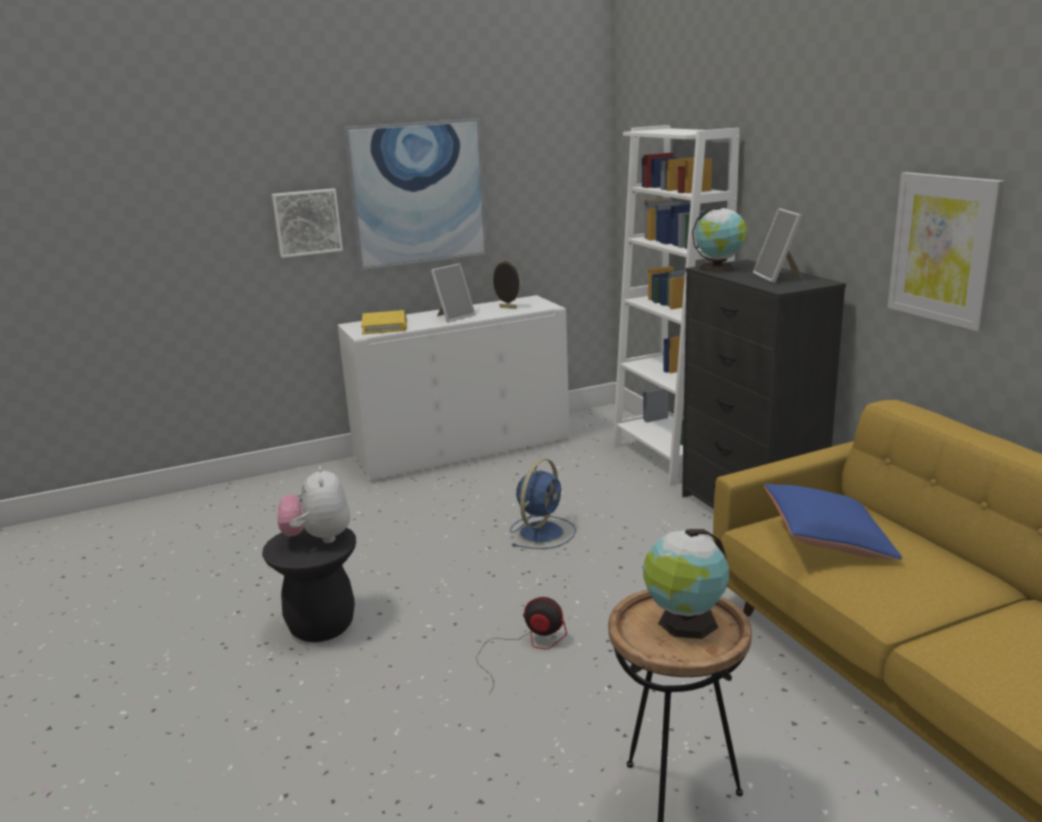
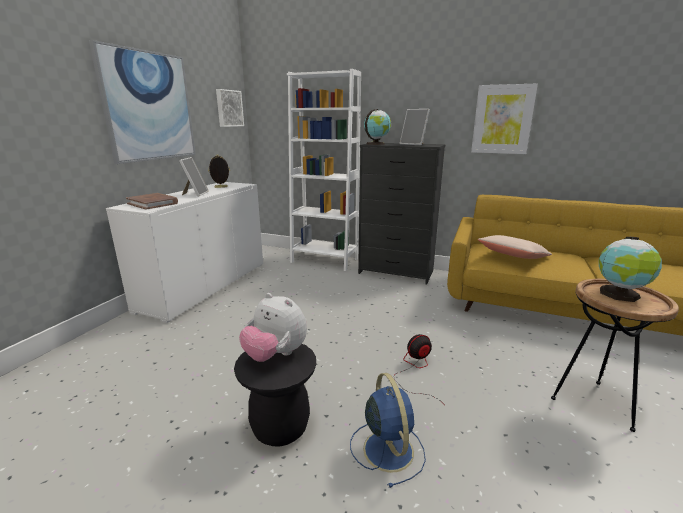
camera: 45 degrees left, 0 degrees up
(307, 222) = (67, 120): picture -> picture (229, 108)
(384, 326) = (153, 203): yellow book -> brown book
(542, 532) = (323, 311): blue fan -> blue fan (387, 448)
(827, 540) = (512, 257): blue pillow -> beige pillow

